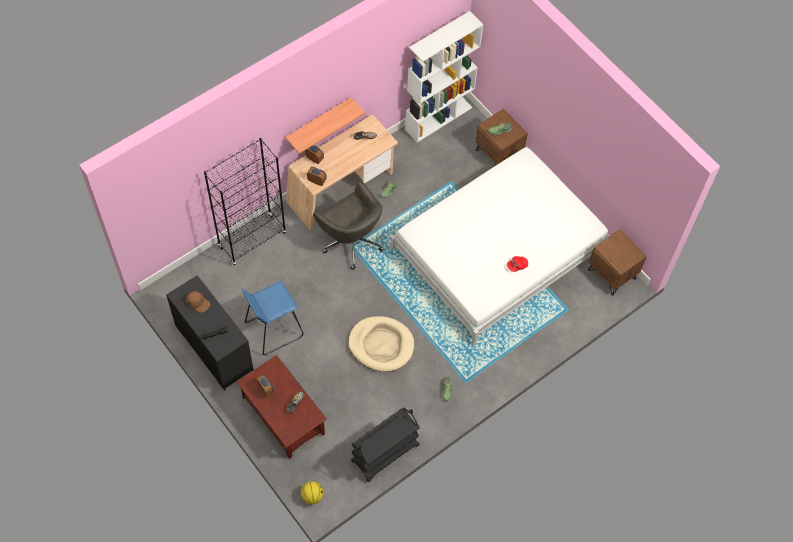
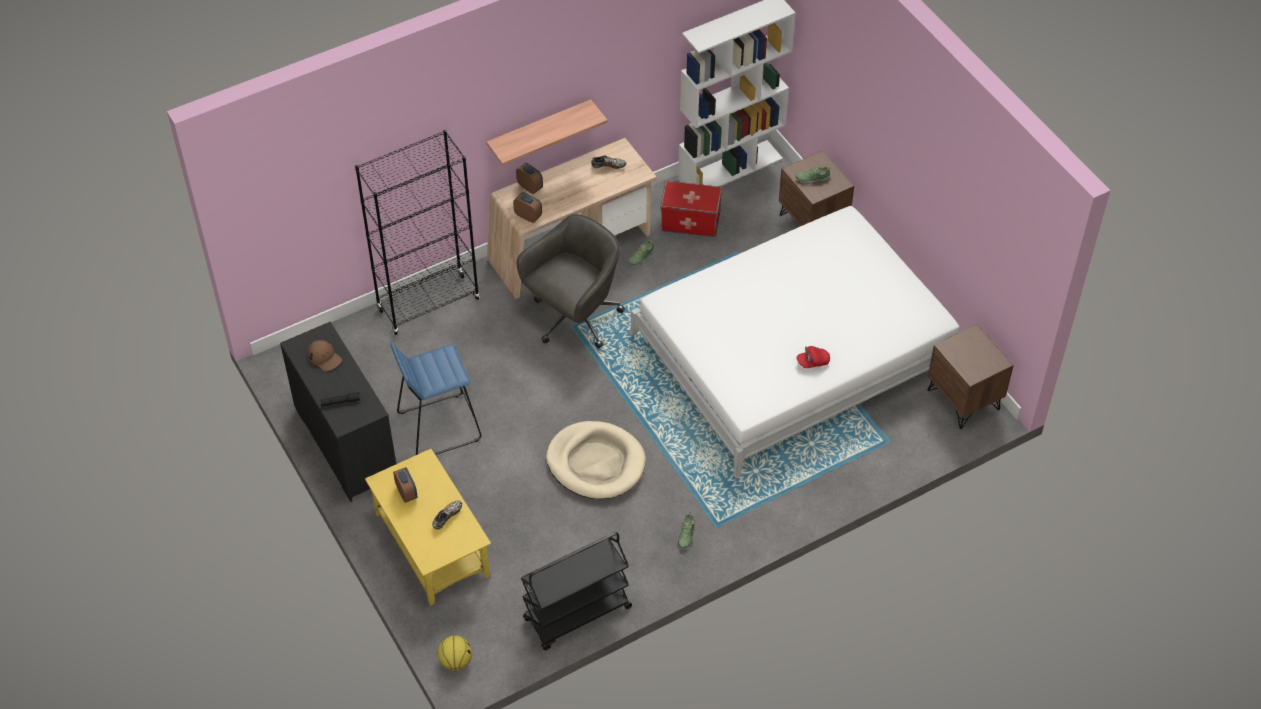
camera: 10 degrees right, 10 degrees down
(282, 415) = (431, 544): brown coffee table -> yellow coffee table
(351, 240) = (574, 318): grey office chair -> grey office chair turned 105 degrees counterclockwise
(417, 160) = (690, 221): none -> storage box

